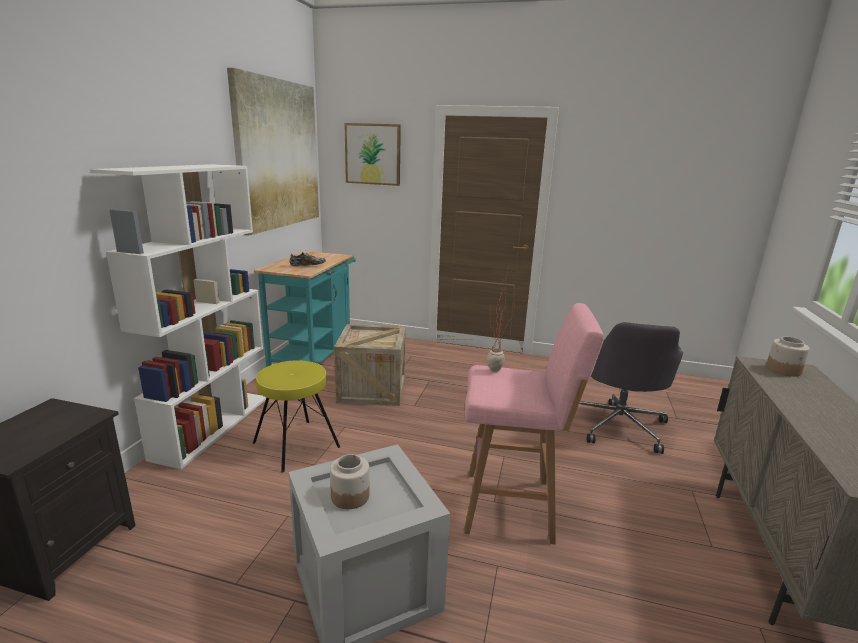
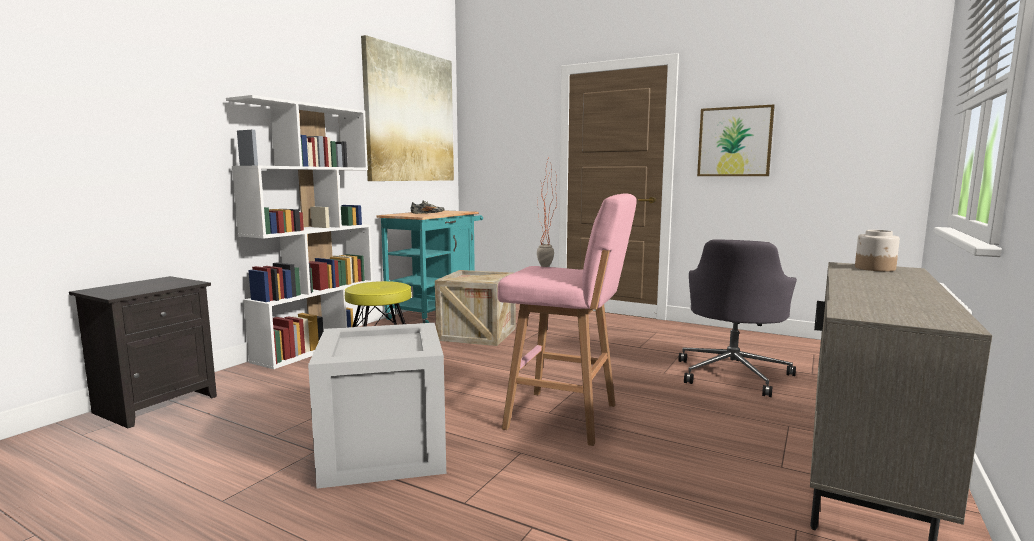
camera: 15 degrees right, 10 degrees down
(350, 496) = (366, 345): jar -> none
(373, 154) = (504, 118): picture -> picture (734, 142)

